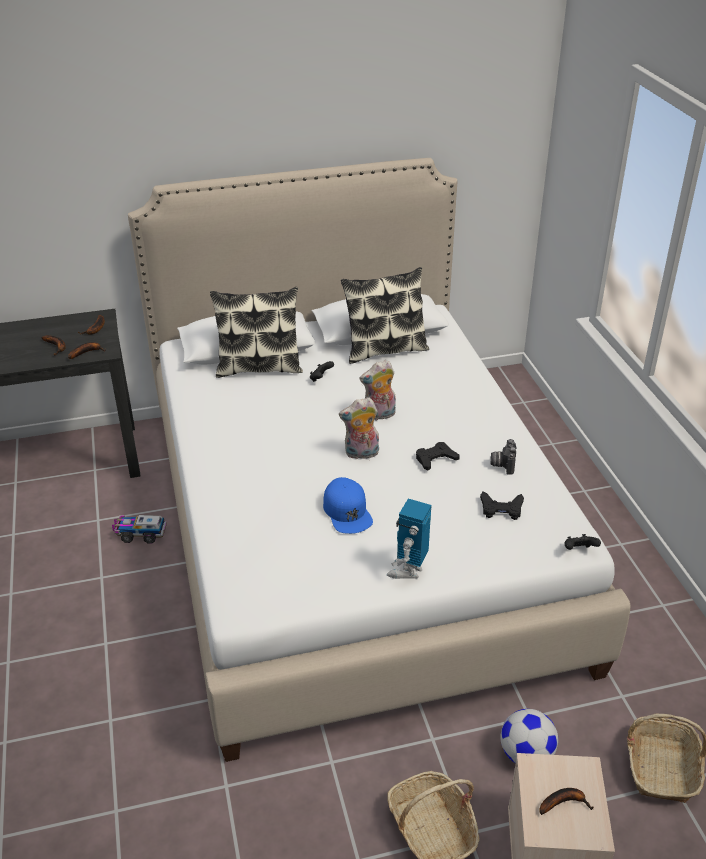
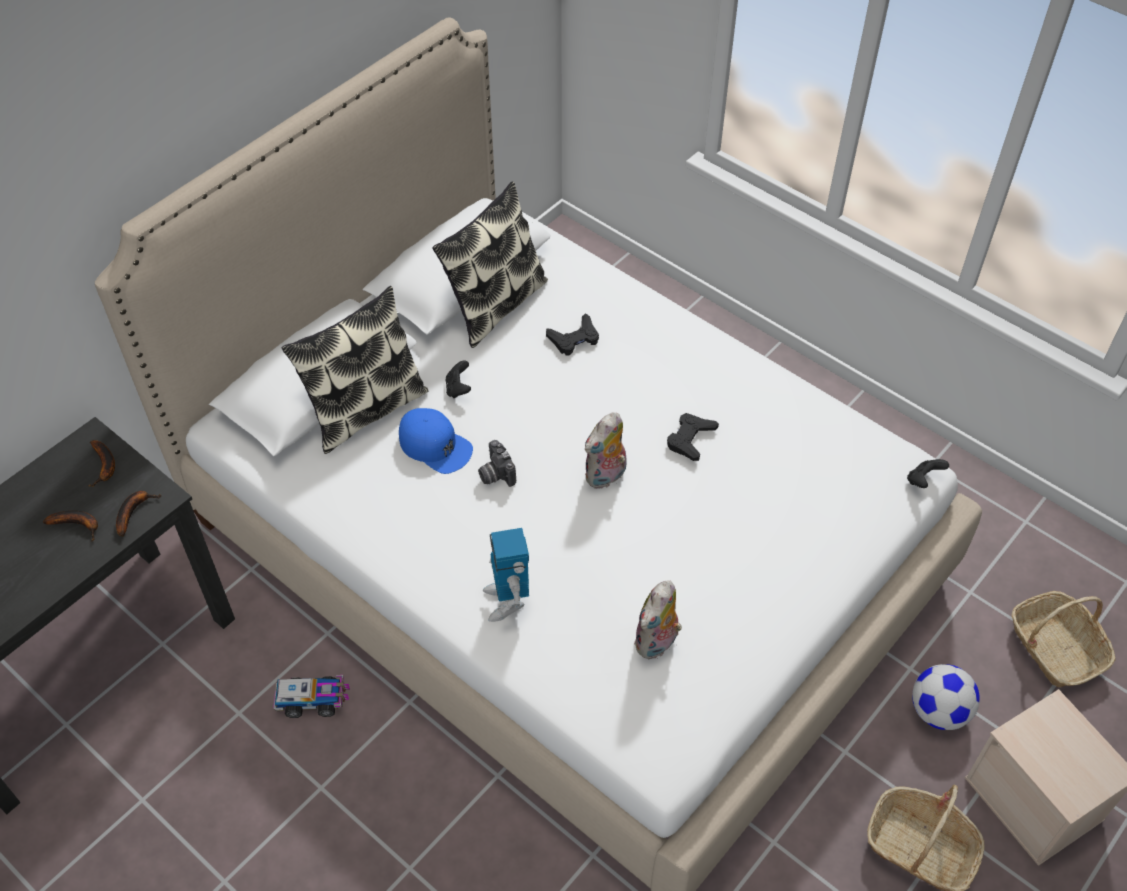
camera: 35 degrees left, 15 degrees up
(140, 534) = (314, 700): toy truck -> toy truck turned 150 degrees counterclockwise
(347, 511) = (664, 565): blue cap -> blue cap (435, 445)
(379, 415) = (576, 409): plush toy -> plush toy (657, 643)
(408, 570) = (788, 603): toy robot -> toy robot (507, 601)
(501, 509) = (811, 469): black game controller -> black game controller (574, 339)
(502, 464) = (763, 408): camera -> camera (495, 474)
(564, 802) = (1067, 756): banana -> none

